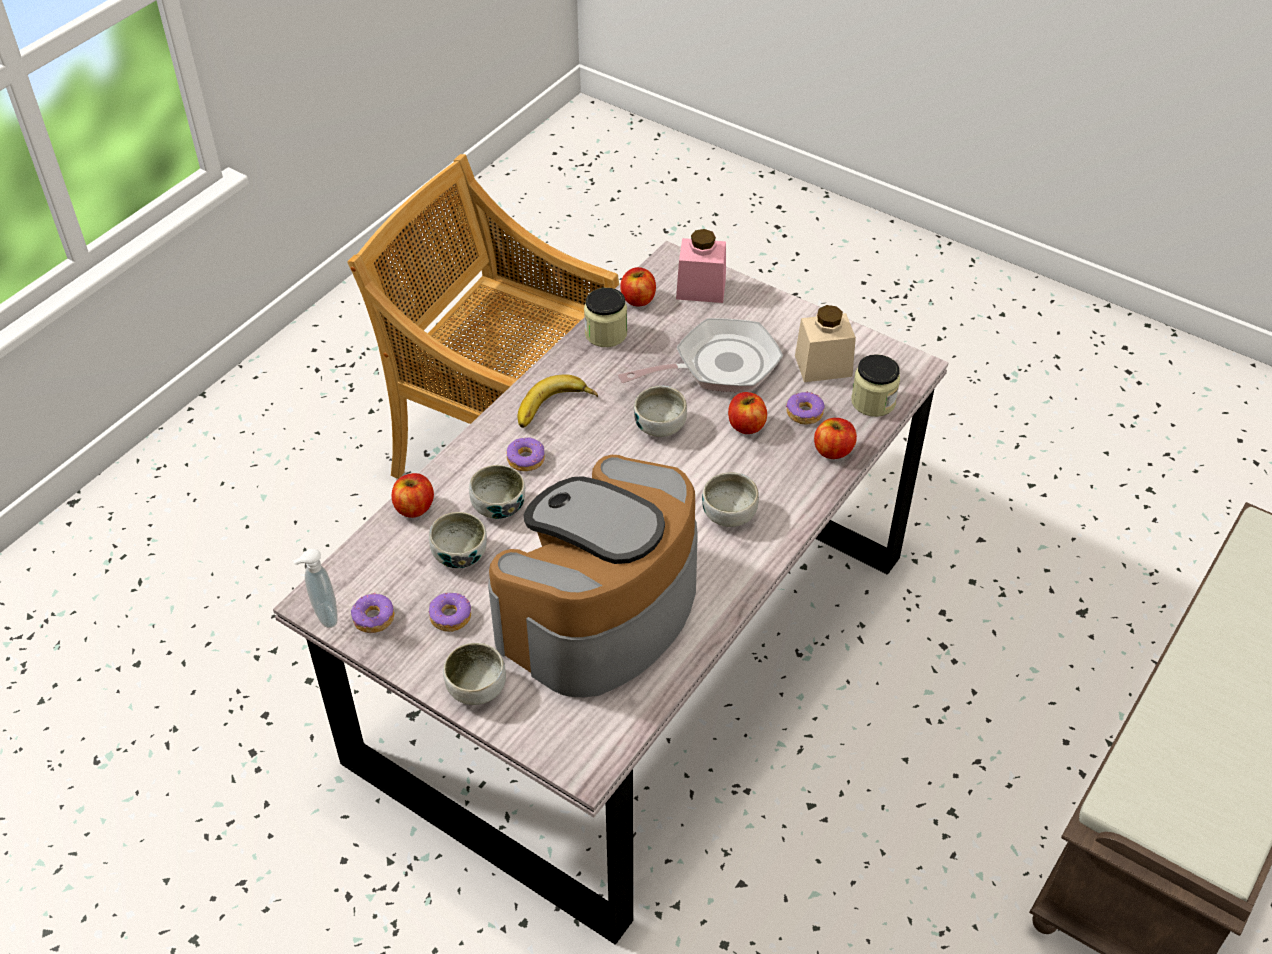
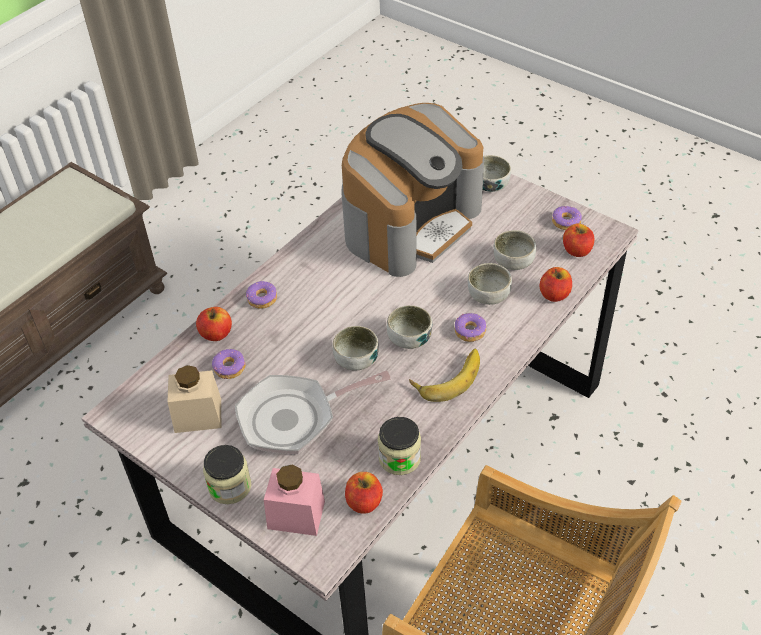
camera: 175 degrees left, 0 degrees up
(323, 616) = (601, 224): soap dispenser -> none
(450, 616) = (513, 222): donut -> donut (262, 299)
(729, 513) = (311, 286): bowl -> bowl (409, 338)
(746, 425) = (282, 357): apple -> apple (577, 250)
(873, 402) = (166, 377): jar -> jar (230, 486)

